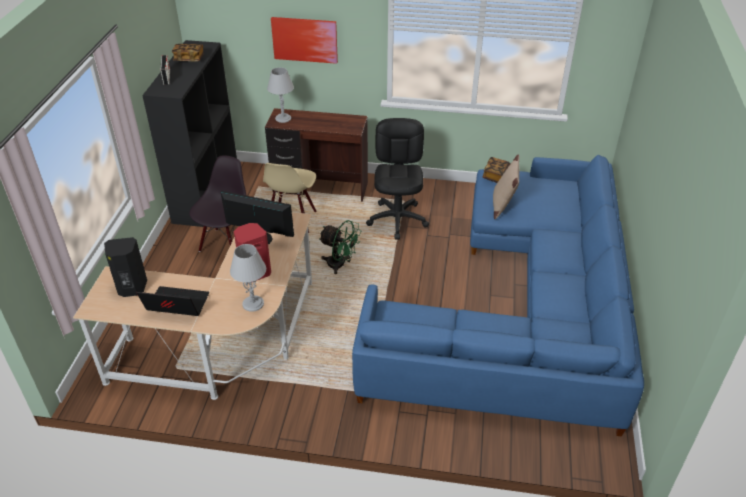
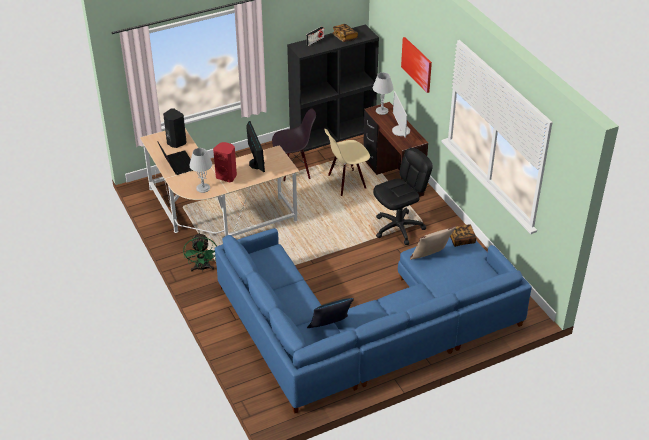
camera: 55 degrees right, 0 degrees up
(329, 122) = (400, 131): none -> monitor
(340, 265) = (325, 224): green fan -> green fan (202, 268)
(558, 323) = (330, 327): none -> blue pillow

